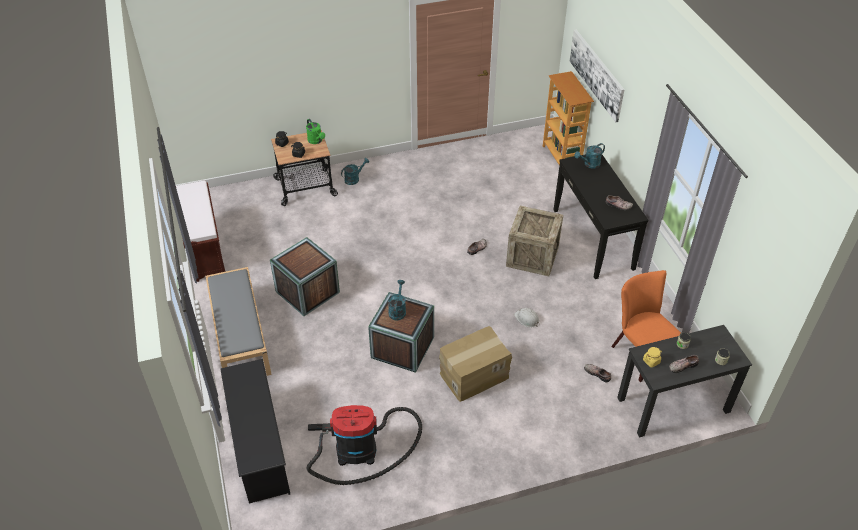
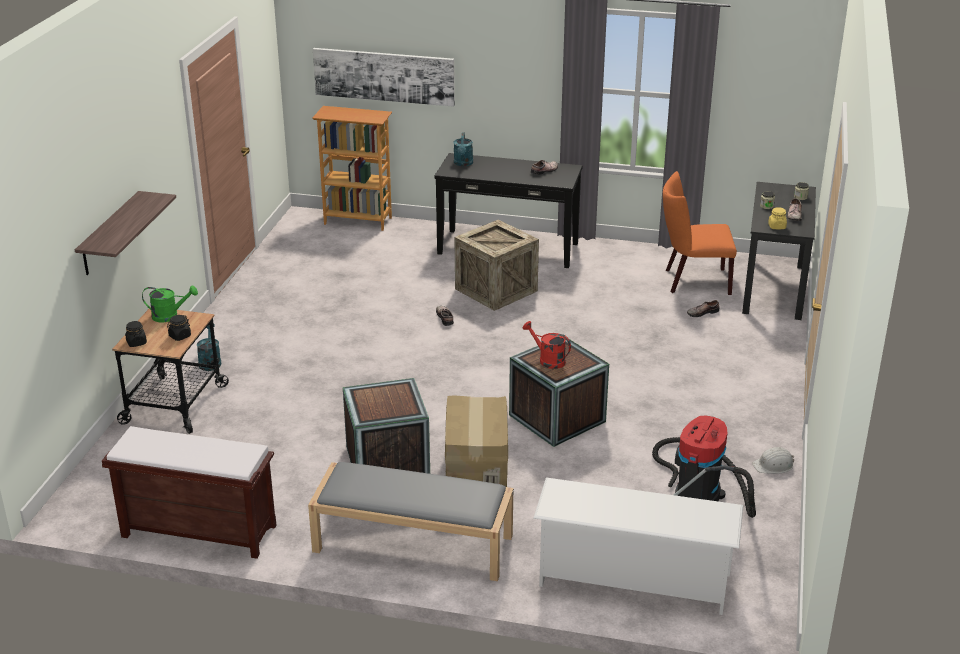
camera: 60 degrees left, 15 degrees down
(259, 447) = (633, 580): black shoe rack -> white shoe rack
(293, 79) = (110, 234): none -> shelf
(397, 310) = (548, 360): turquoise watering can -> red watering can
(473, 375) = (642, 385): cardboard box -> cardboard box (475, 467)
(526, 319) = (588, 325): white hard hat -> white hard hat (774, 465)

